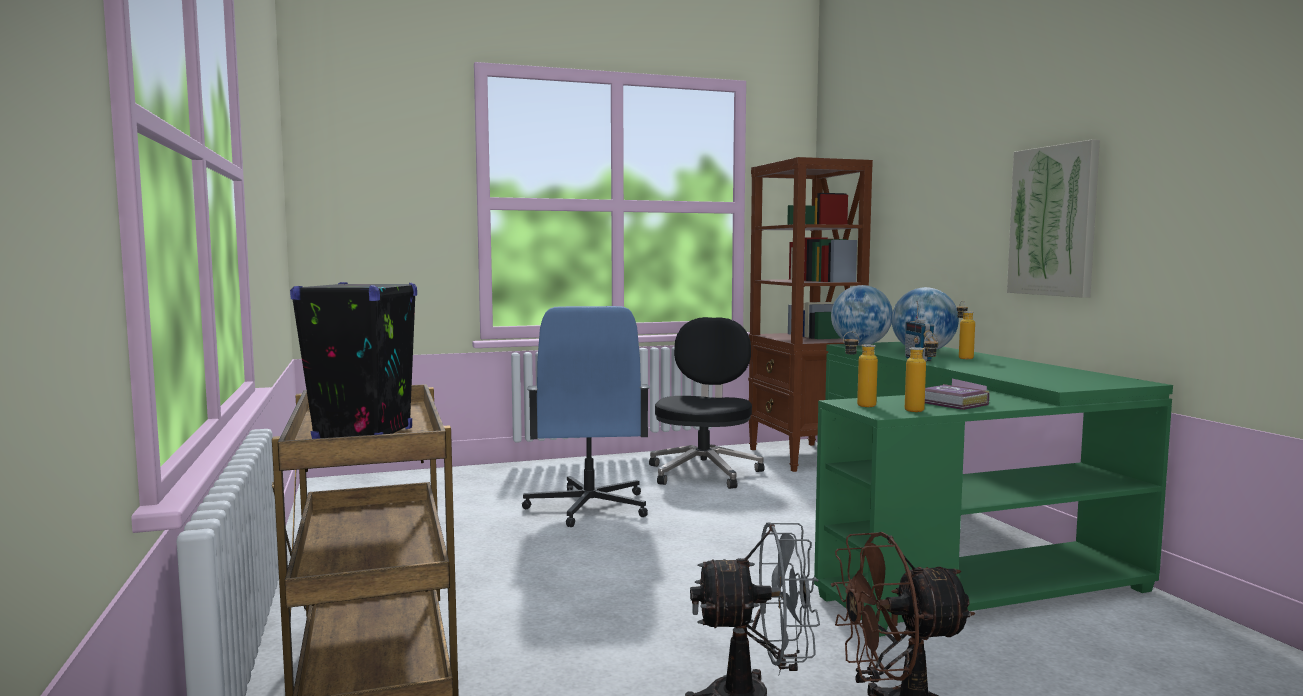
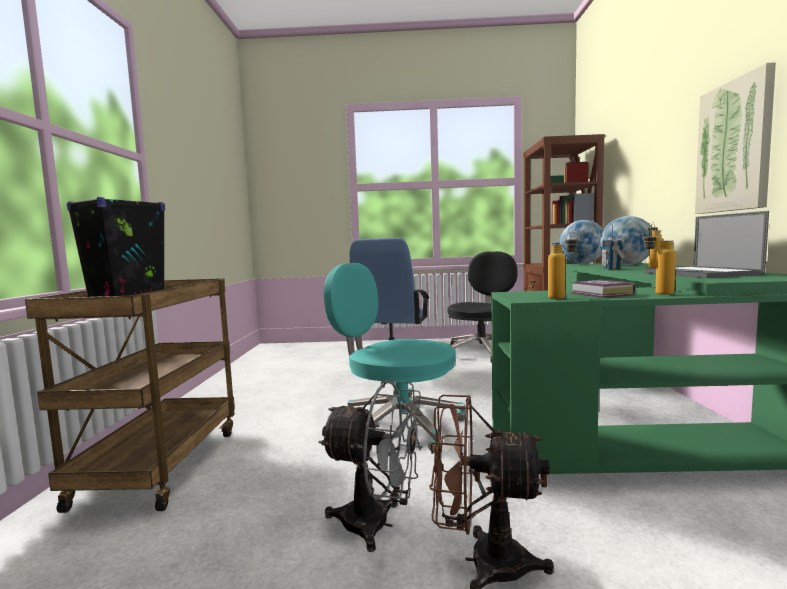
camera: 20 degrees right, 0 degrees up
(675, 588) = (397, 425): none -> turquoise office chair
(858, 405) = (515, 295): bottle -> bottle (656, 293)
(1033, 373) = (701, 273): none -> laptop

